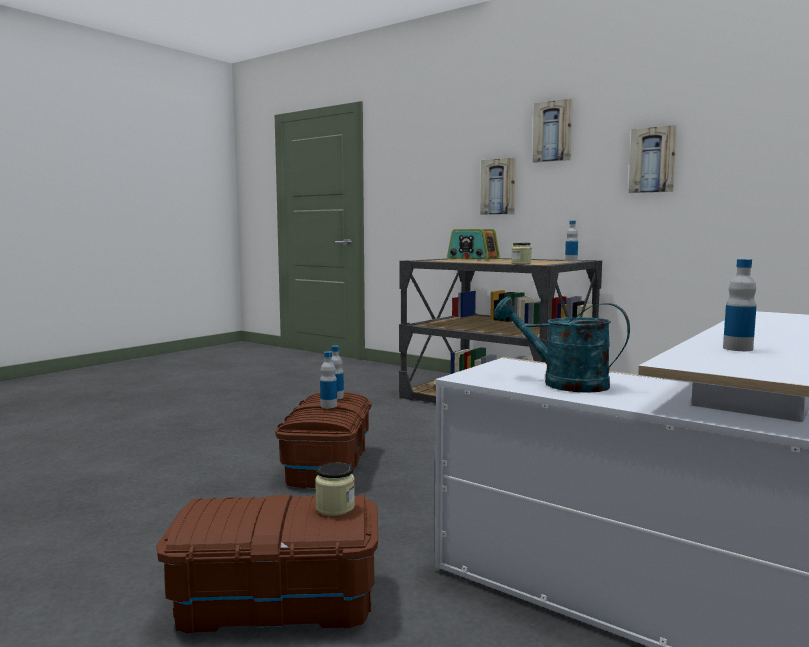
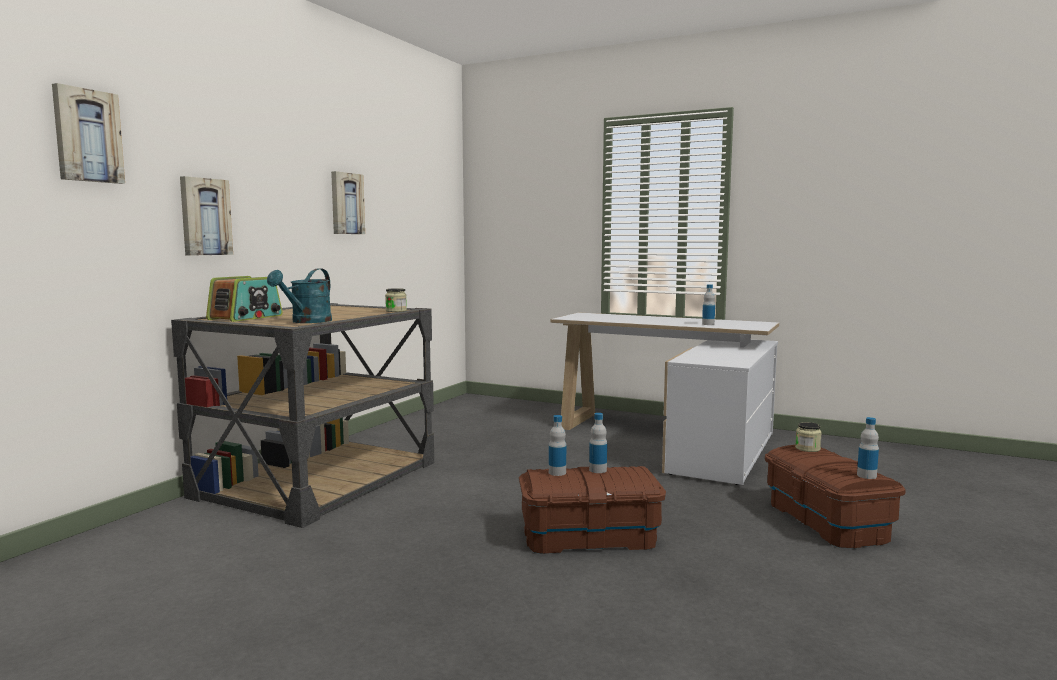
camera: 100 degrees left, 0 degrees up
(553, 131) = (263, 156): picture -> picture (87, 136)
(563, 383) = (727, 355): turquoise watering can -> turquoise watering can (307, 322)
(571, 261) = (335, 305): bottle -> bottle (866, 476)

